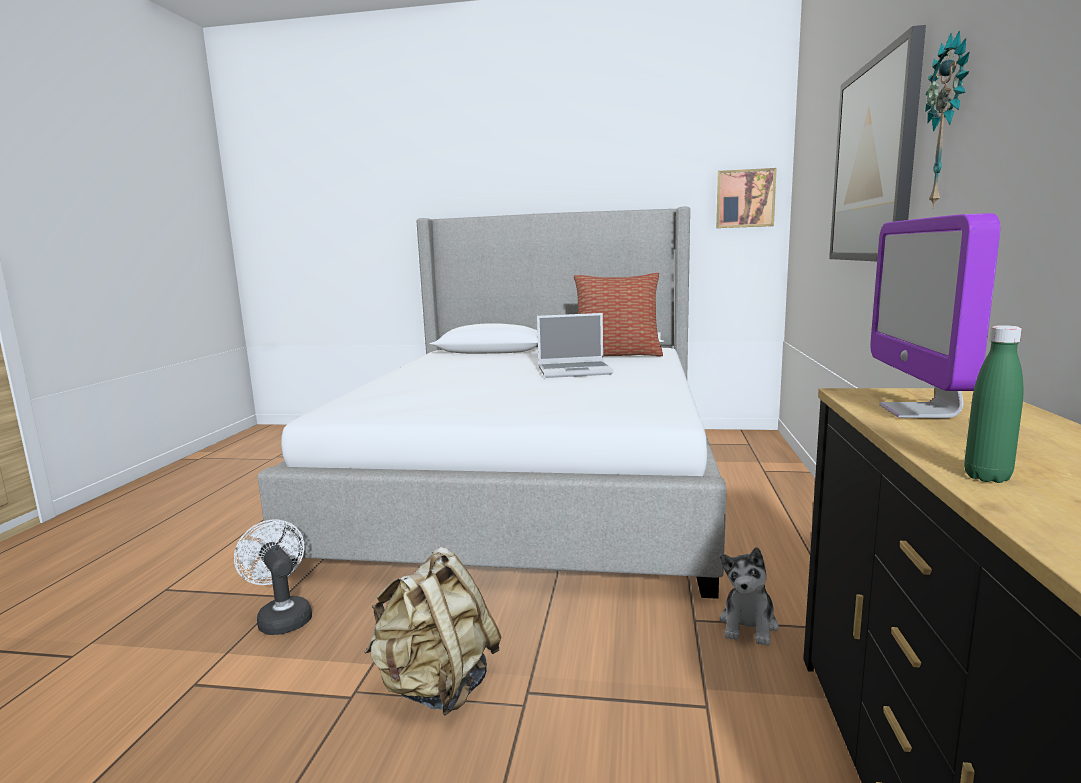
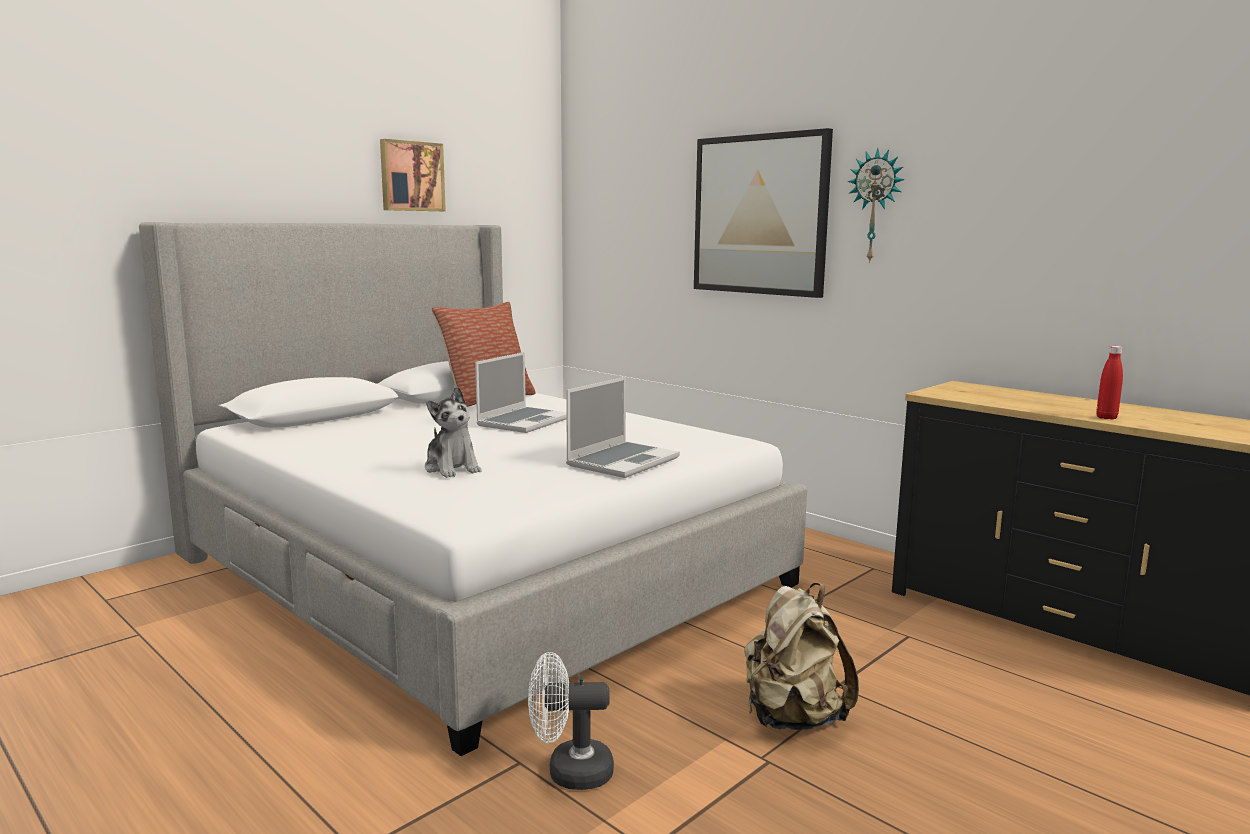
camera: 55 degrees left, 0 degrees up
(517, 407) = (623, 461): none -> laptop
(745, 198) = (527, 218): picture -> picture (411, 176)
(748, 625) = (837, 590): plush toy -> plush toy (452, 468)
(918, 412) = (988, 397): monitor -> none
(987, 477) = (1106, 418): green bottle -> red bottle

